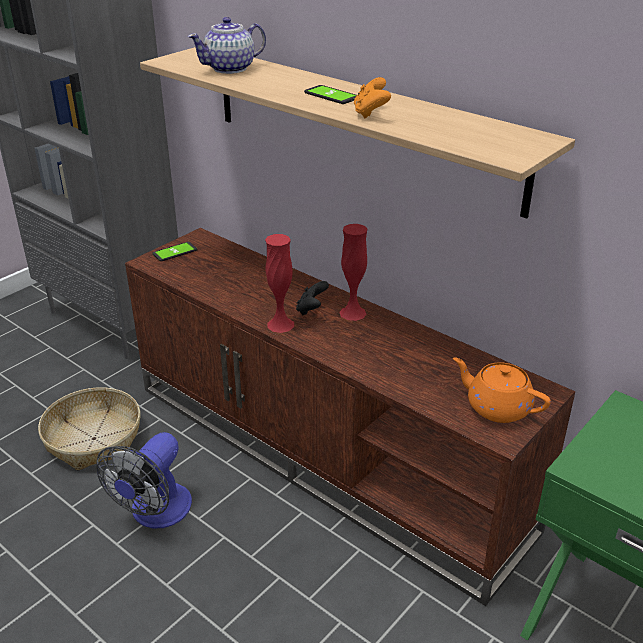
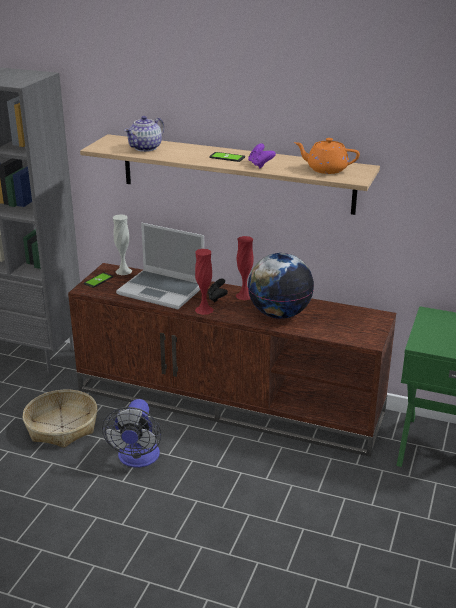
camera: 20 degrees left, 5 degrees down
(216, 244) = (123, 271): none -> white vase
(246, 283) = (163, 290): none -> laptop
(370, 113) = (260, 165): orange game controller -> purple game controller
(385, 354) = (279, 314): none -> globe
(497, 407) = (359, 328): orange teapot -> orange teapot (326, 169)

